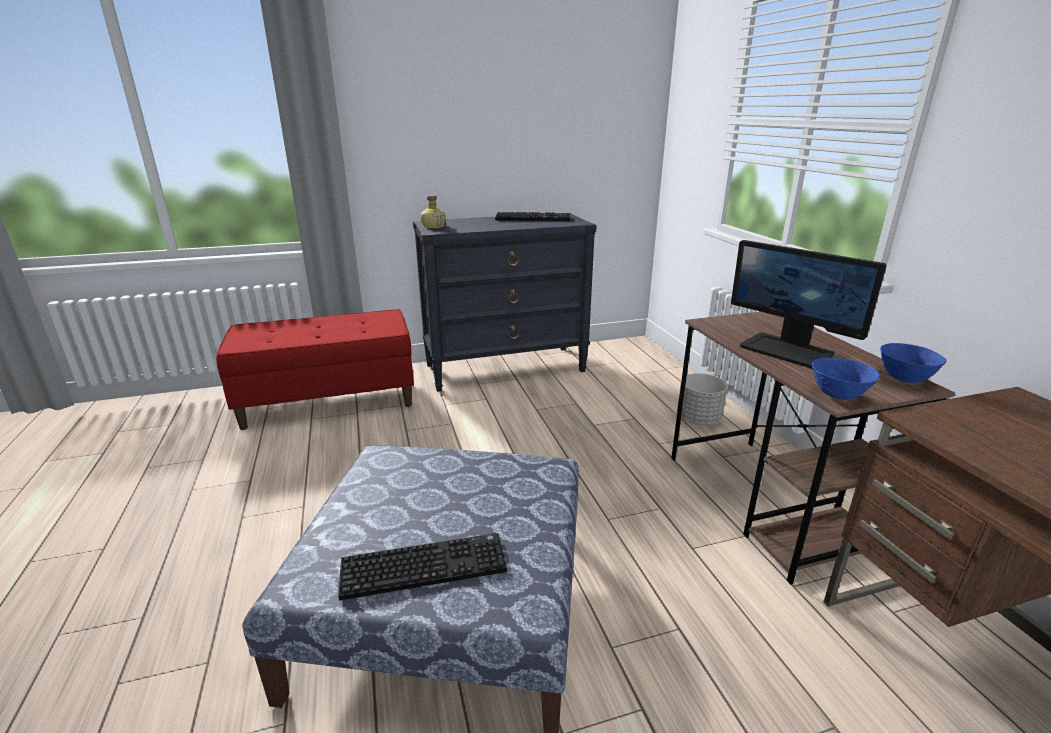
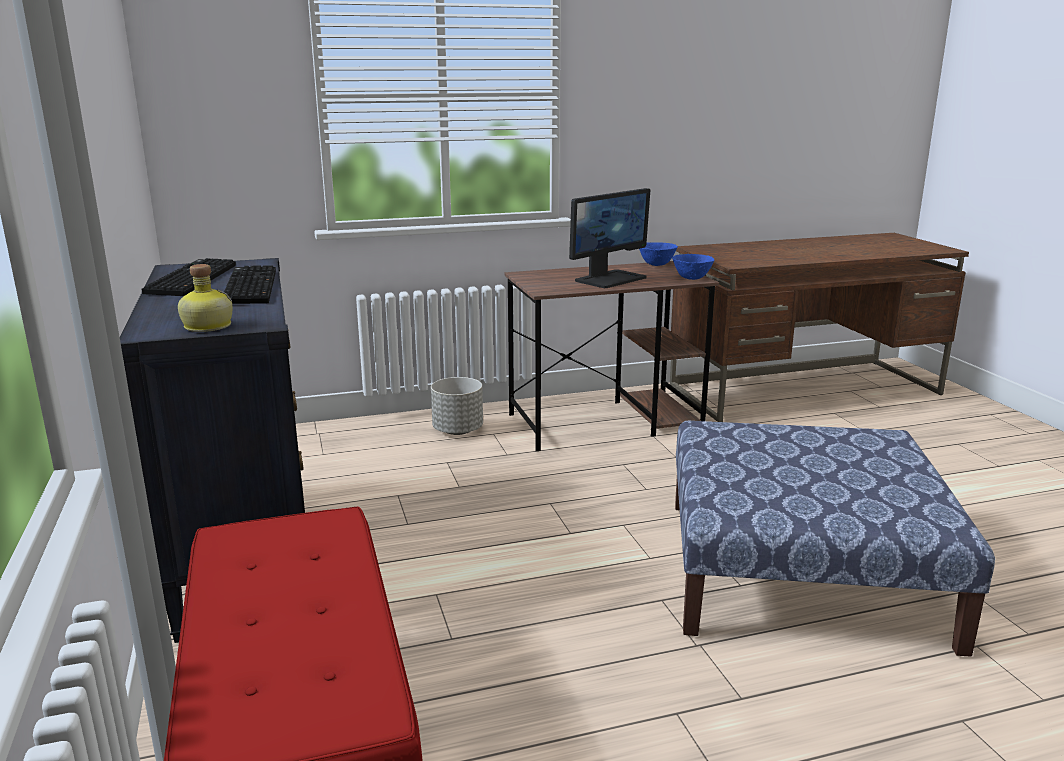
camera: 90 degrees left, 5 degrees down
(425, 565) = (878, 469): keyboard -> keyboard (248, 287)

